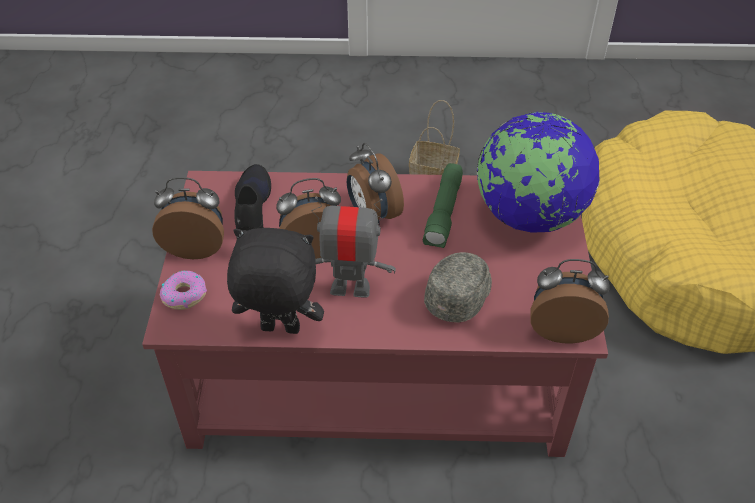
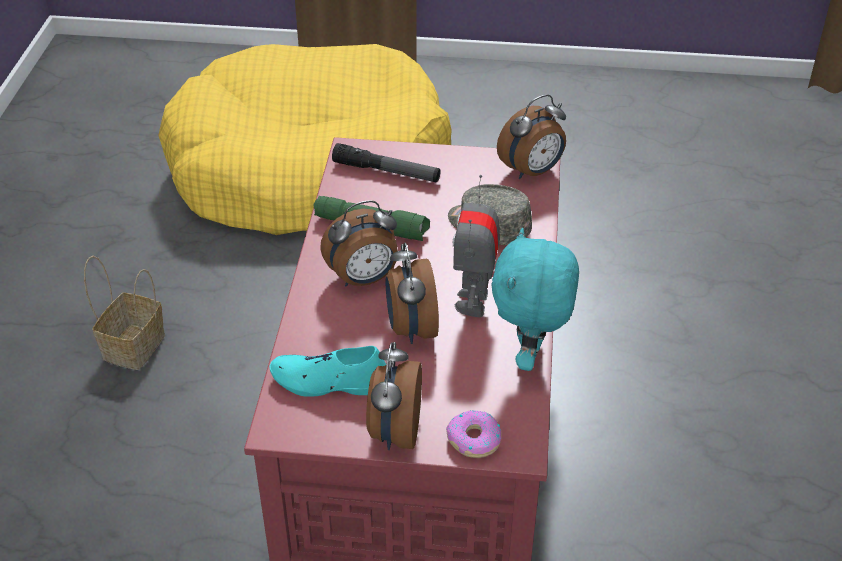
camera: 85 degrees left, 5 degrees down
(252, 205) = (329, 381): black shoe -> turquoise shoe
(279, 330) = (530, 357): black plush toy -> turquoise plush toy
(529, 216) = (386, 171): globe -> flashlight
(562, 328) = (532, 171): alarm clock -> alarm clock turned 135 degrees counterclockwise

